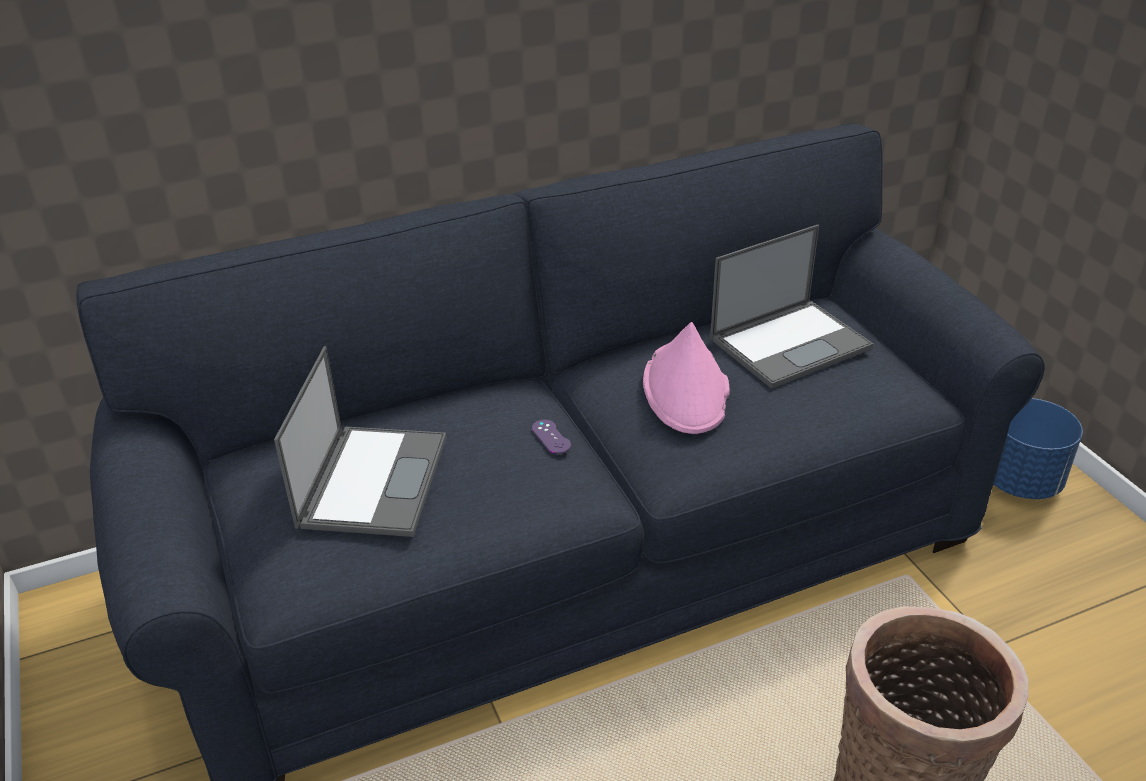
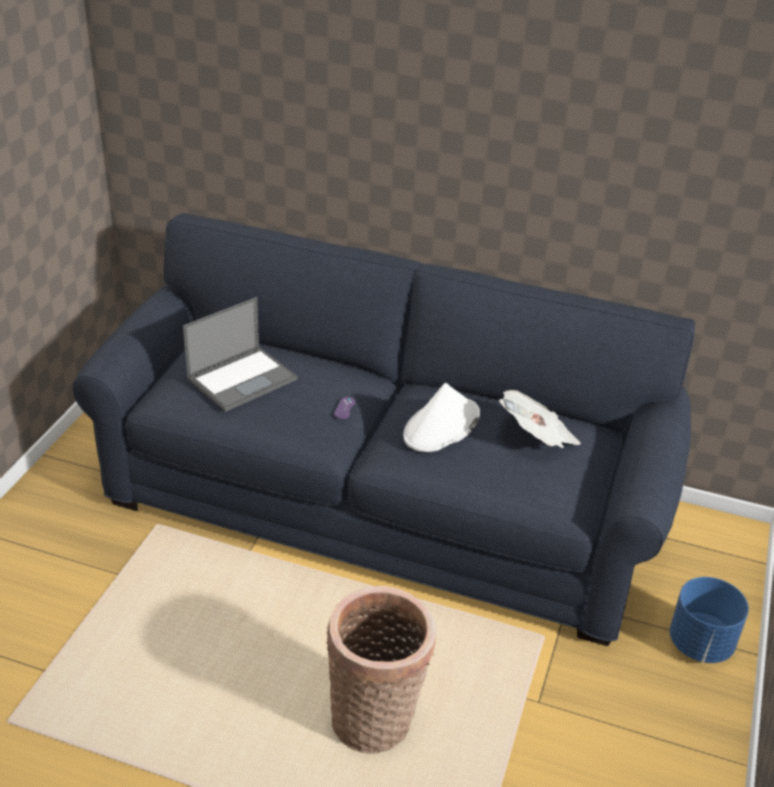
camera: 40 degrees right, 0 degrees up
(686, 389) = (441, 426): pink hat -> white hat
(791, 343) = (537, 438): laptop -> newspaper

